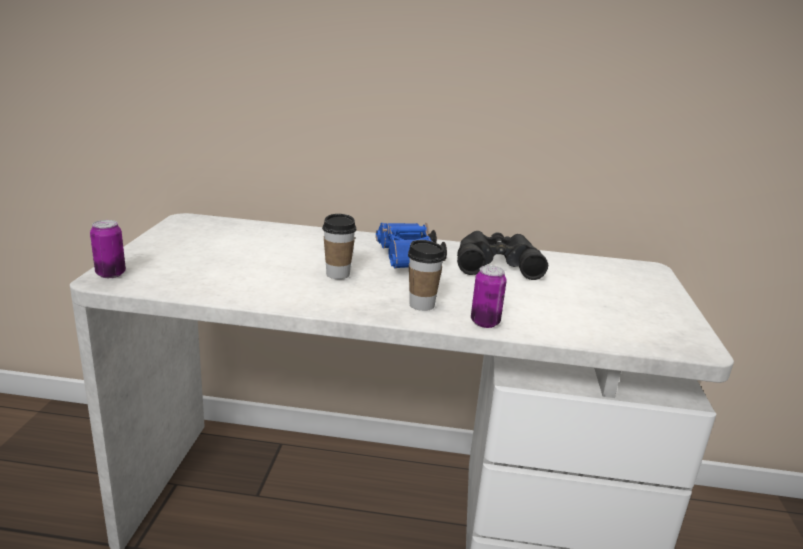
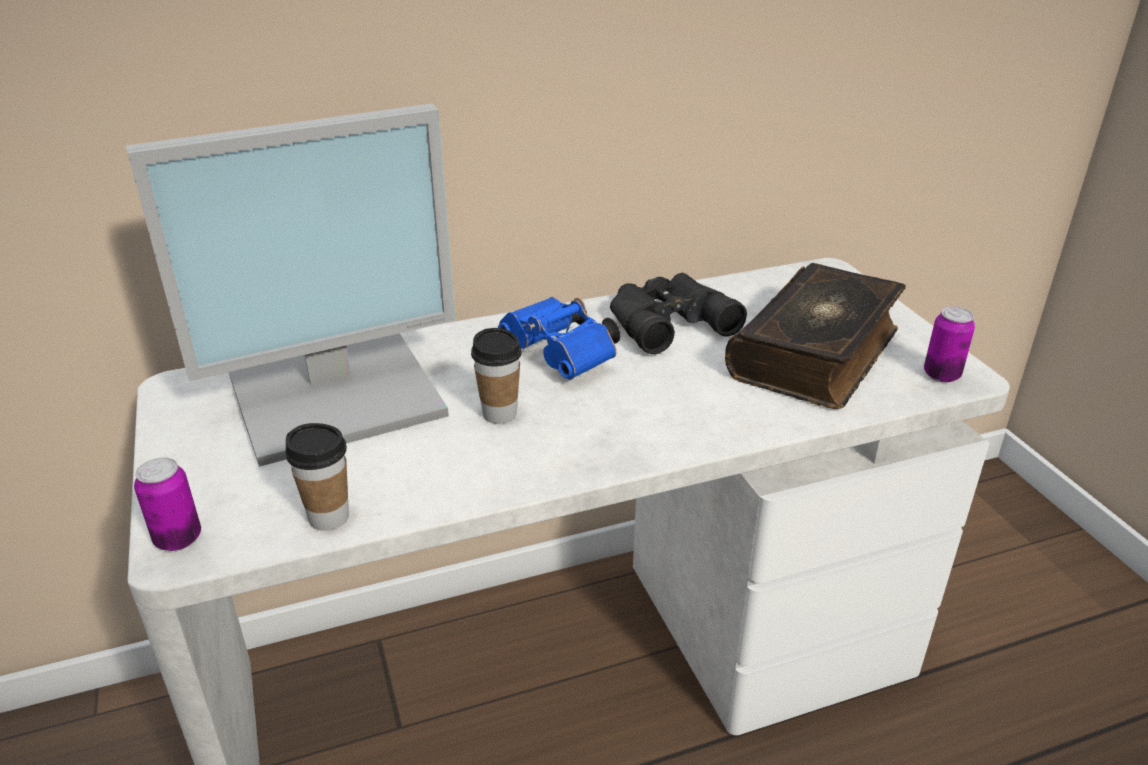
camera: 25 degrees left, 10 degrees up
(261, 243) = (339, 393): none -> monitor
(422, 305) = (647, 426): cup -> cup (329, 517)
(485, 322) = (740, 426): can -> can (941, 375)
(588, 304) = (817, 353): none -> book

